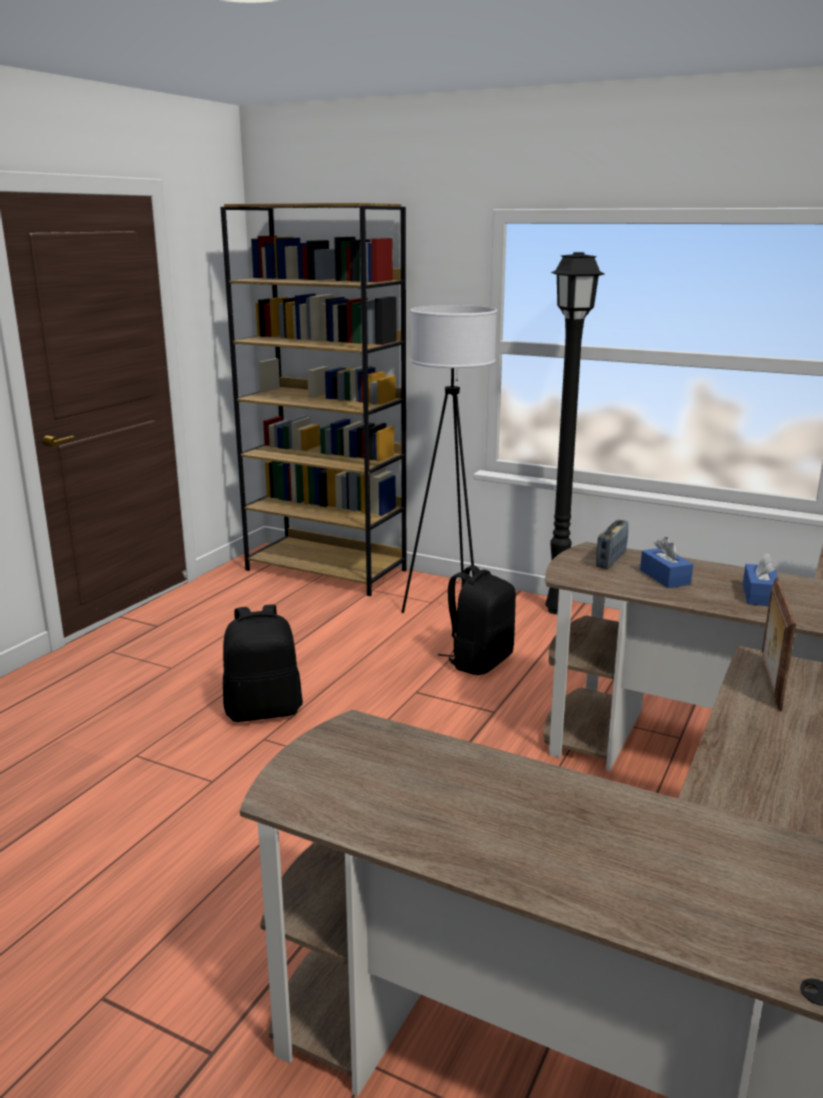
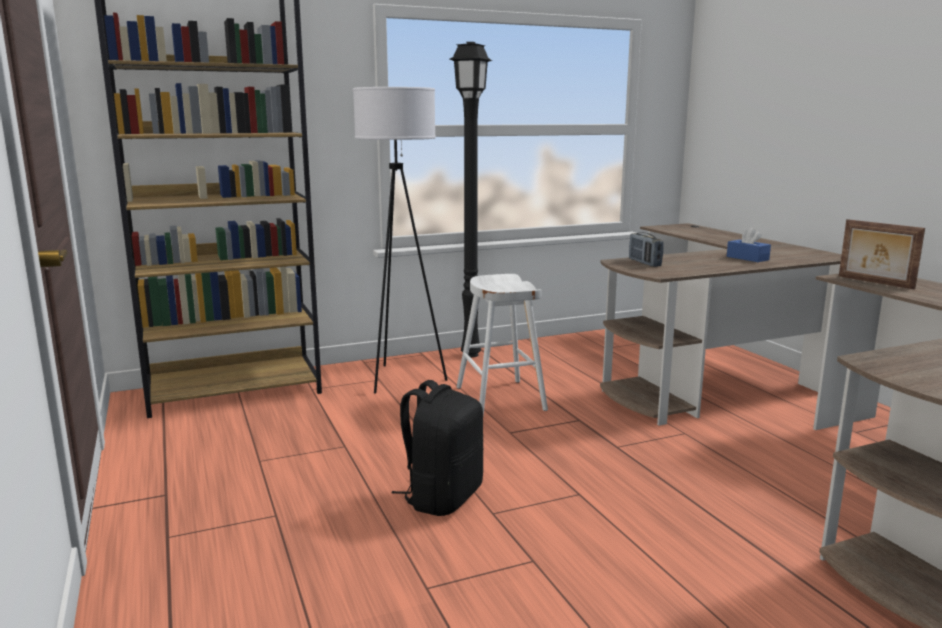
camera: 50 degrees left, 5 degrees down
(479, 661) = (500, 399): black backpack -> white stool
(664, 577) = (692, 262): blue tissue box -> none

